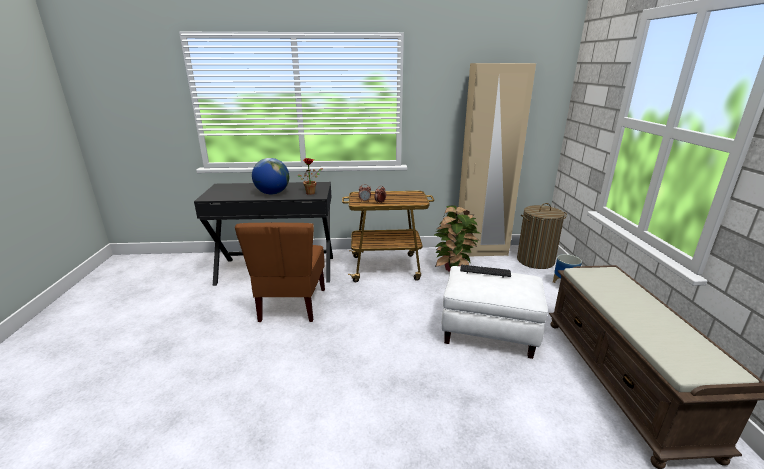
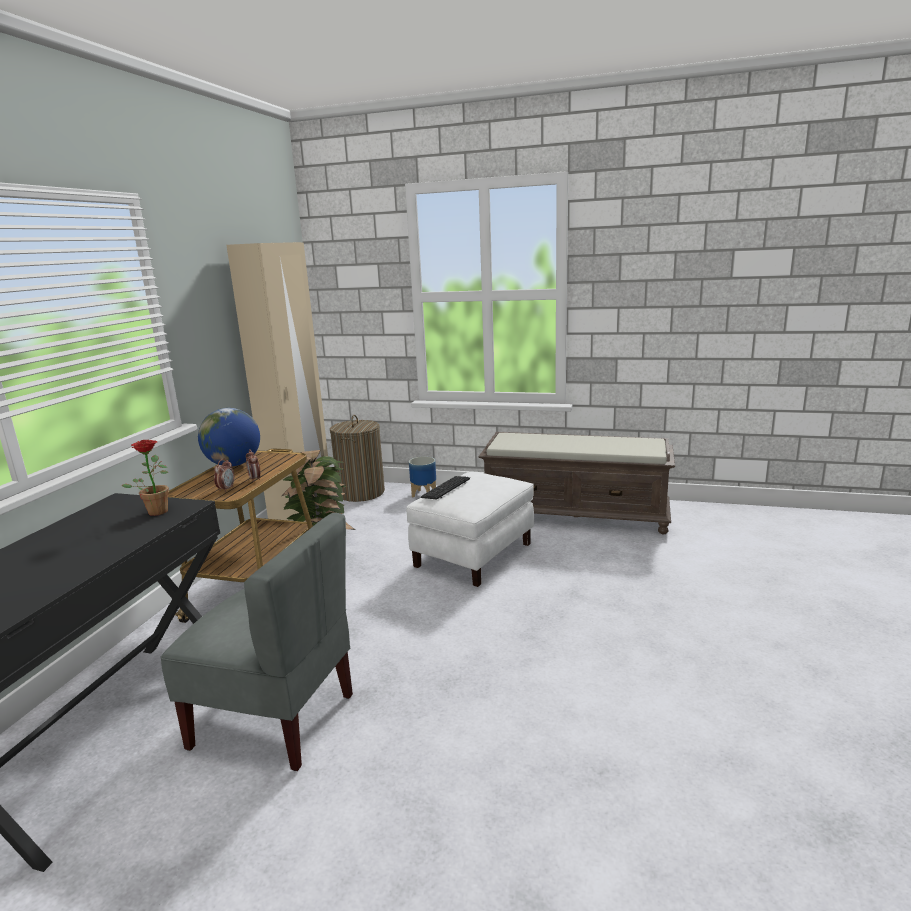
camera: 70 degrees left, 5 degrees down
(272, 193) = (93, 547): globe -> globe (234, 464)
(291, 305) = (276, 719): brown chair -> grey chair

